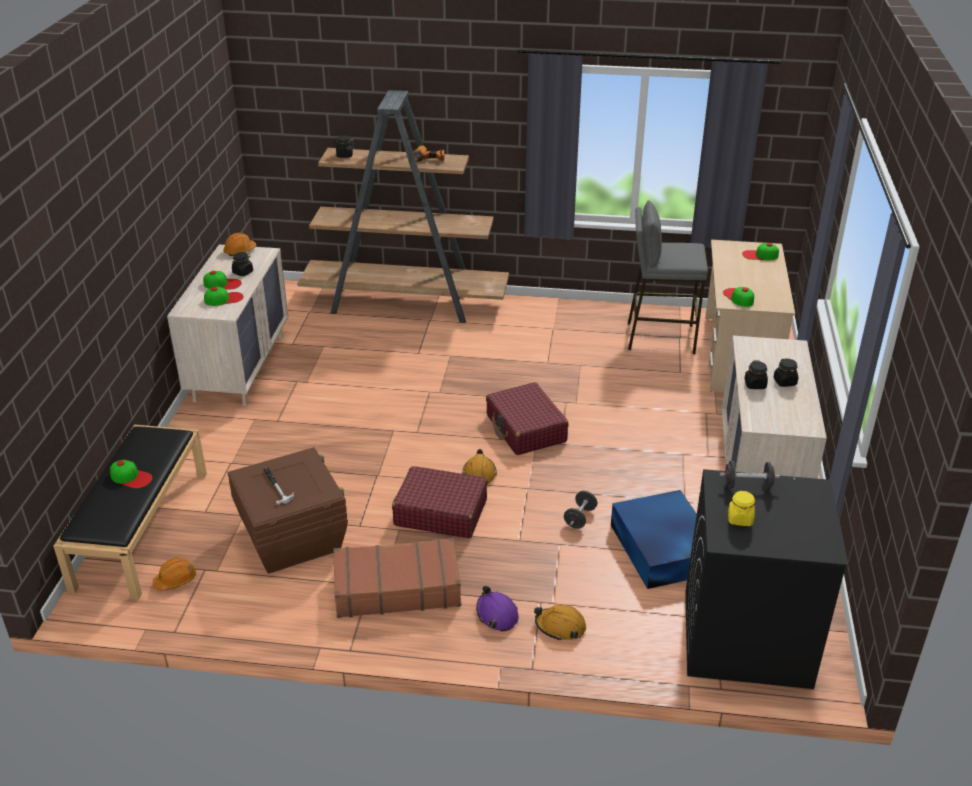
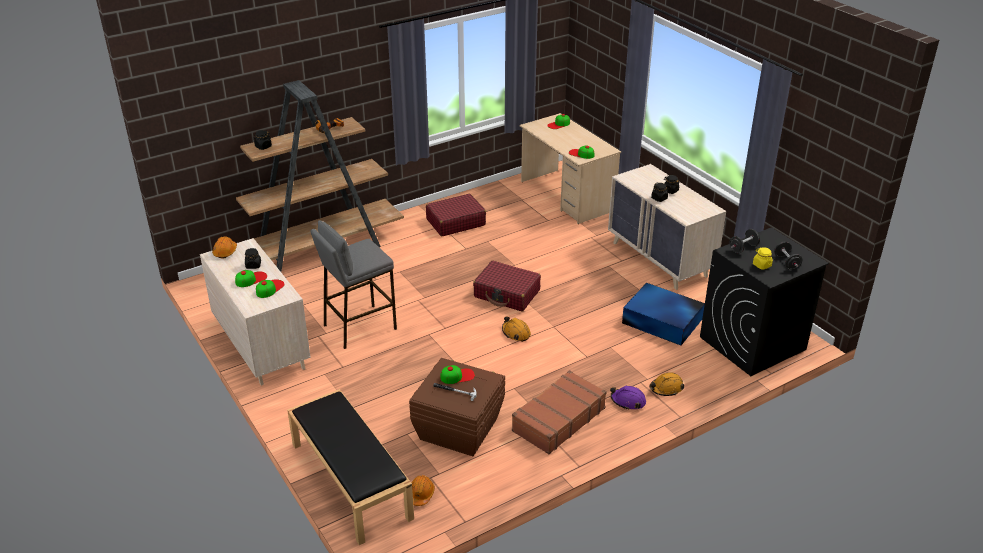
camera: 40 degrees left, 0 degrees up
(131, 477) = (347, 439): cap -> cap (457, 376)
(440, 512) = (524, 366): red suitcase -> red suitcase (455, 222)
(580, 518) = (602, 328): black dumbbell -> black dumbbell (786, 263)
(660, 337) = (511, 204): grey stool -> grey stool (359, 327)

